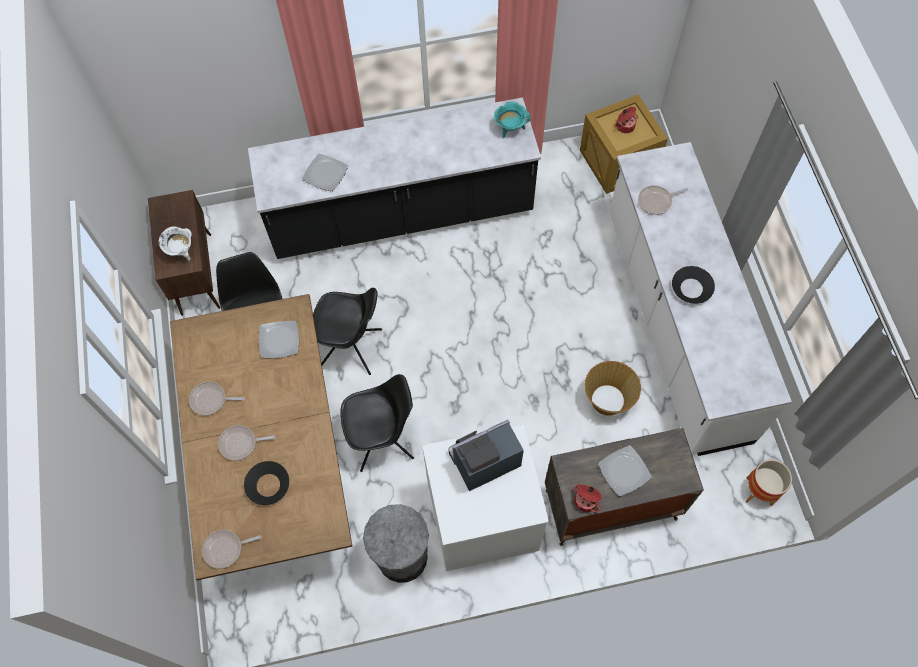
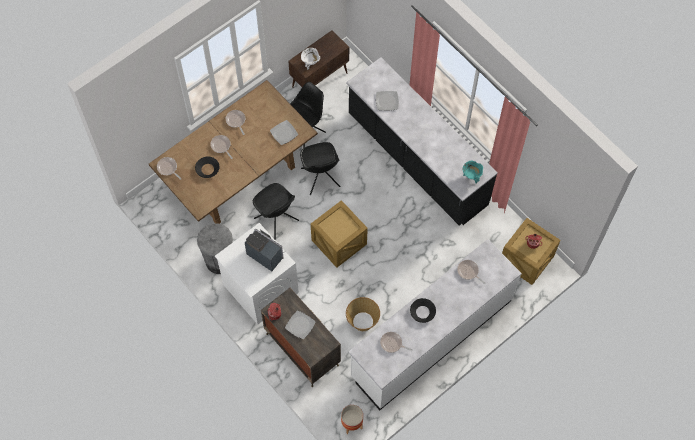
camera: 60 degrees right, 0 degrees up
(466, 372) = (338, 241): none -> crate
(724, 352) = (392, 343): none -> frying pan

